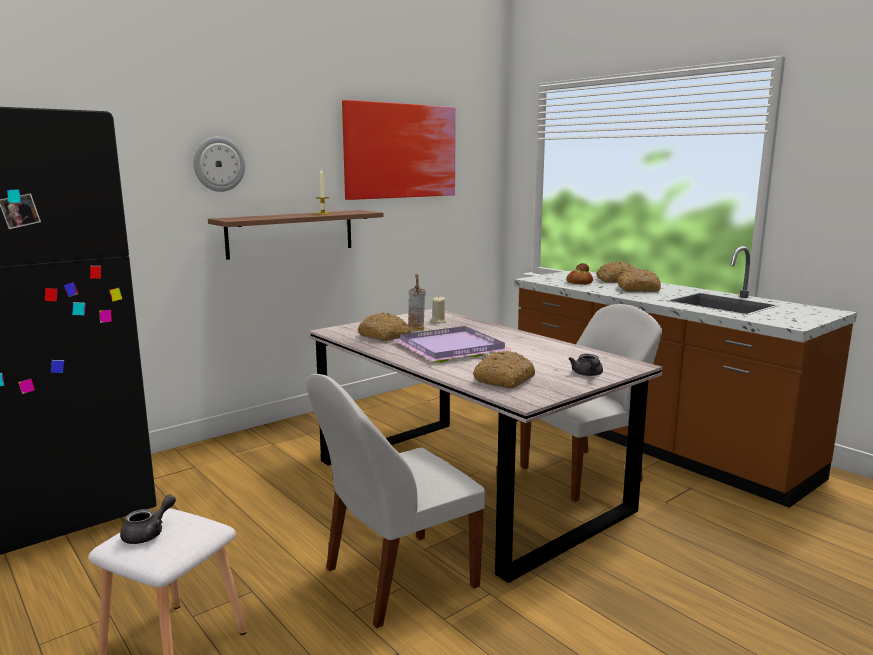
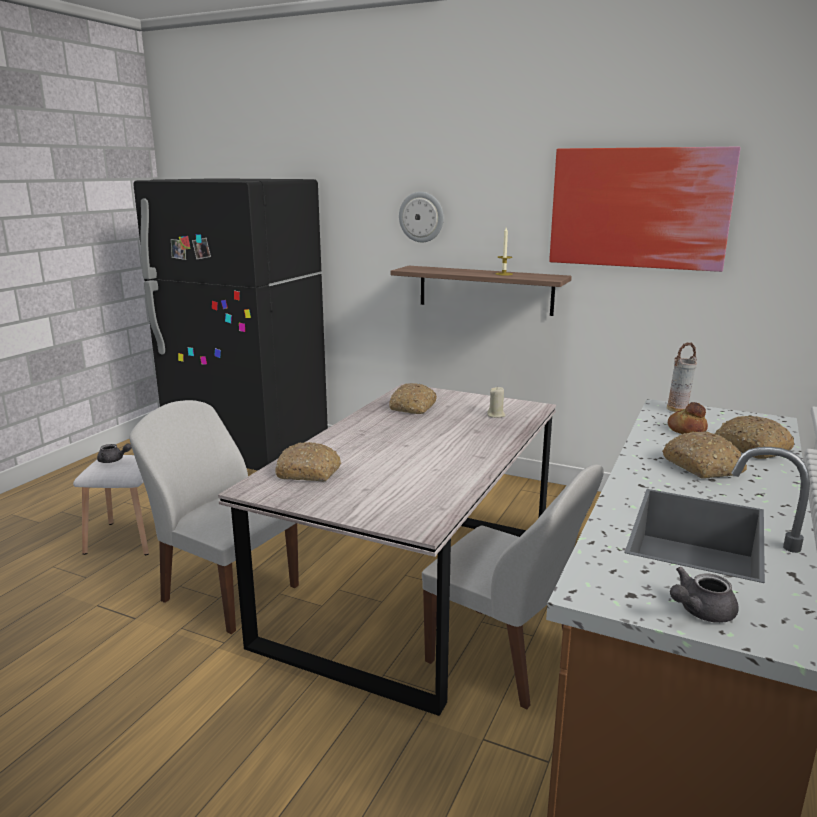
camera: 65 degrees right, 5 degrees up
(417, 329) = (452, 413): vase -> vase (678, 410)
(450, 349) = (396, 436): purple tray -> none
(588, 374) = (358, 506): grey teapot -> grey teapot (700, 612)

